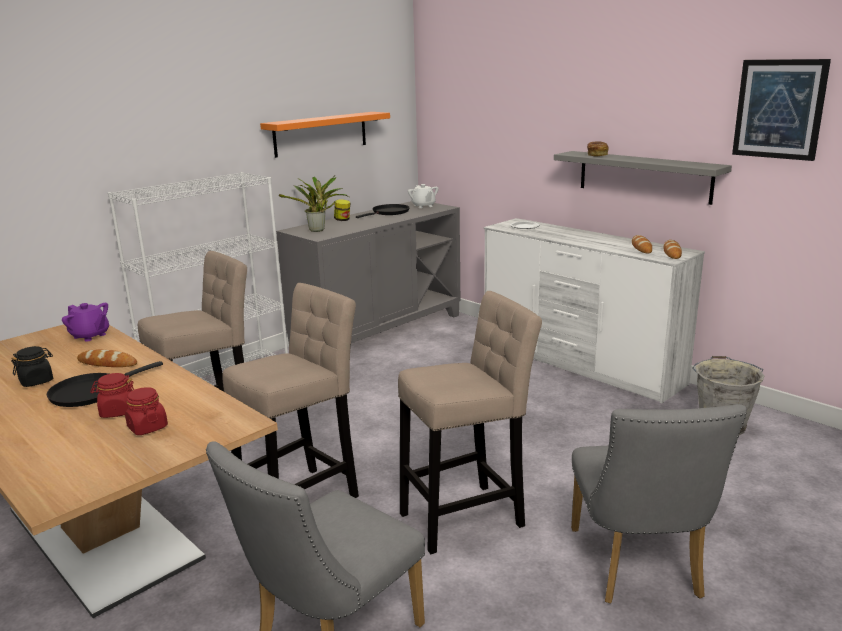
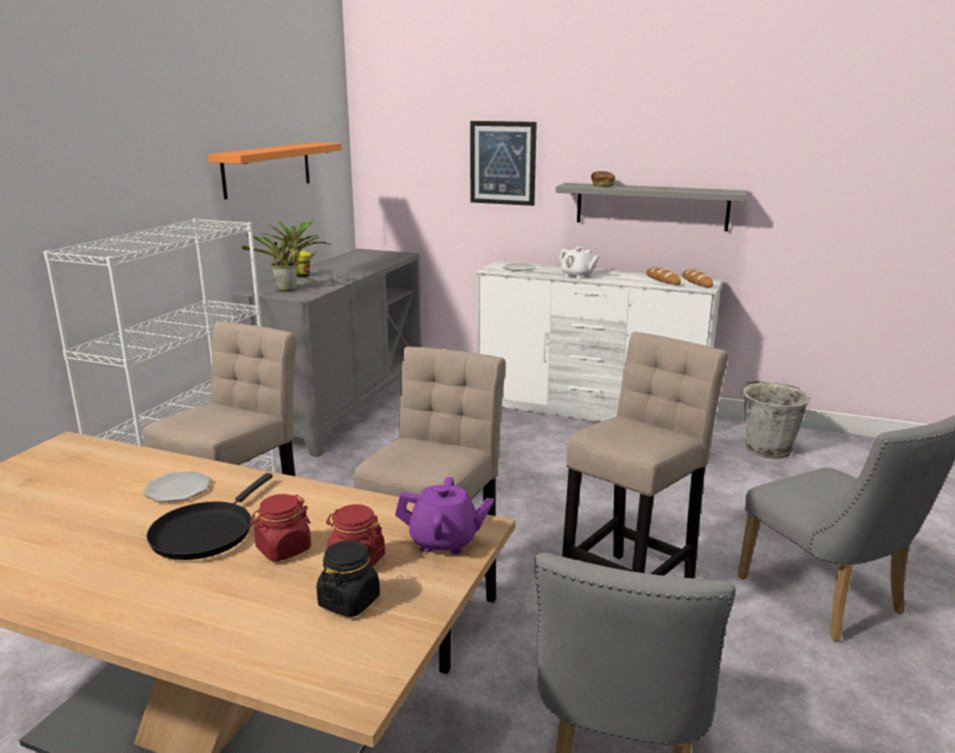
camera: 25 degrees left, 0 degrees up
(36, 381) = (94, 533): black jar -> black jar (349, 601)
(90, 336) = (97, 458): purple teapot -> purple teapot (444, 541)
(107, 363) = (177, 489): bread -> plate
(389, 212) = (346, 264): black frying pan -> none
(423, 206) = (376, 254): white teapot -> white teapot (577, 276)
(779, 109) = (797, 133): picture -> picture (503, 163)

